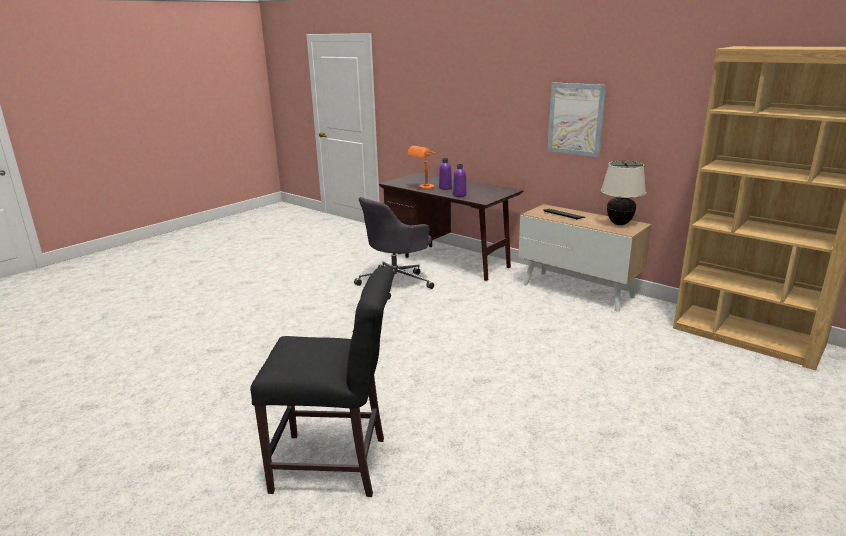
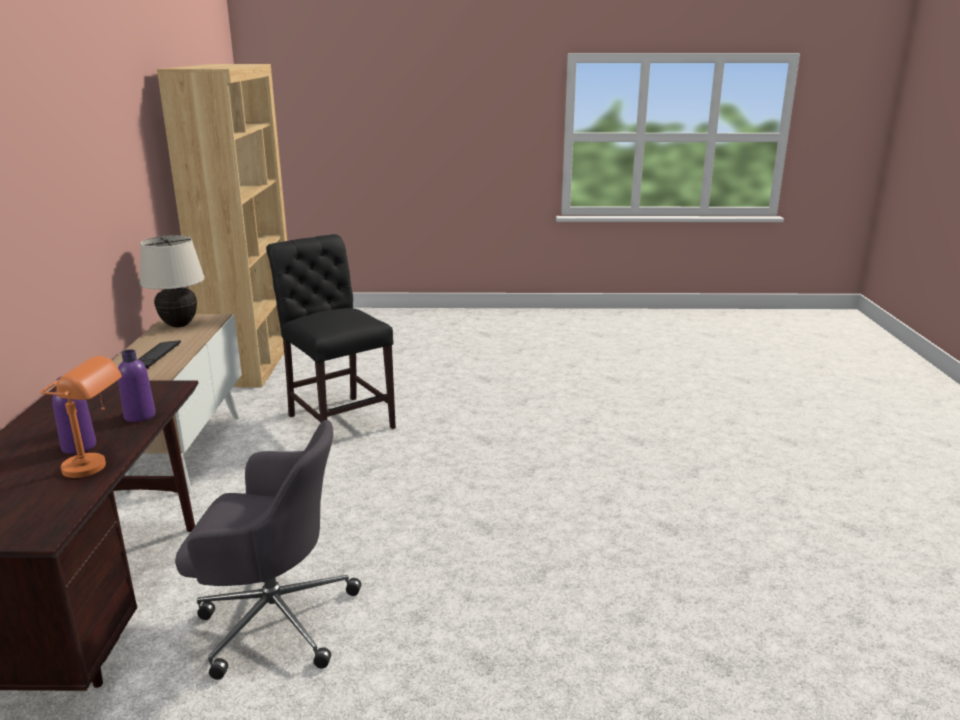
camera: 130 degrees left, 0 degrees up
(337, 465) = (688, 452): black chair -> black chair (338, 419)
(576, 119) = (70, 211): picture -> none

